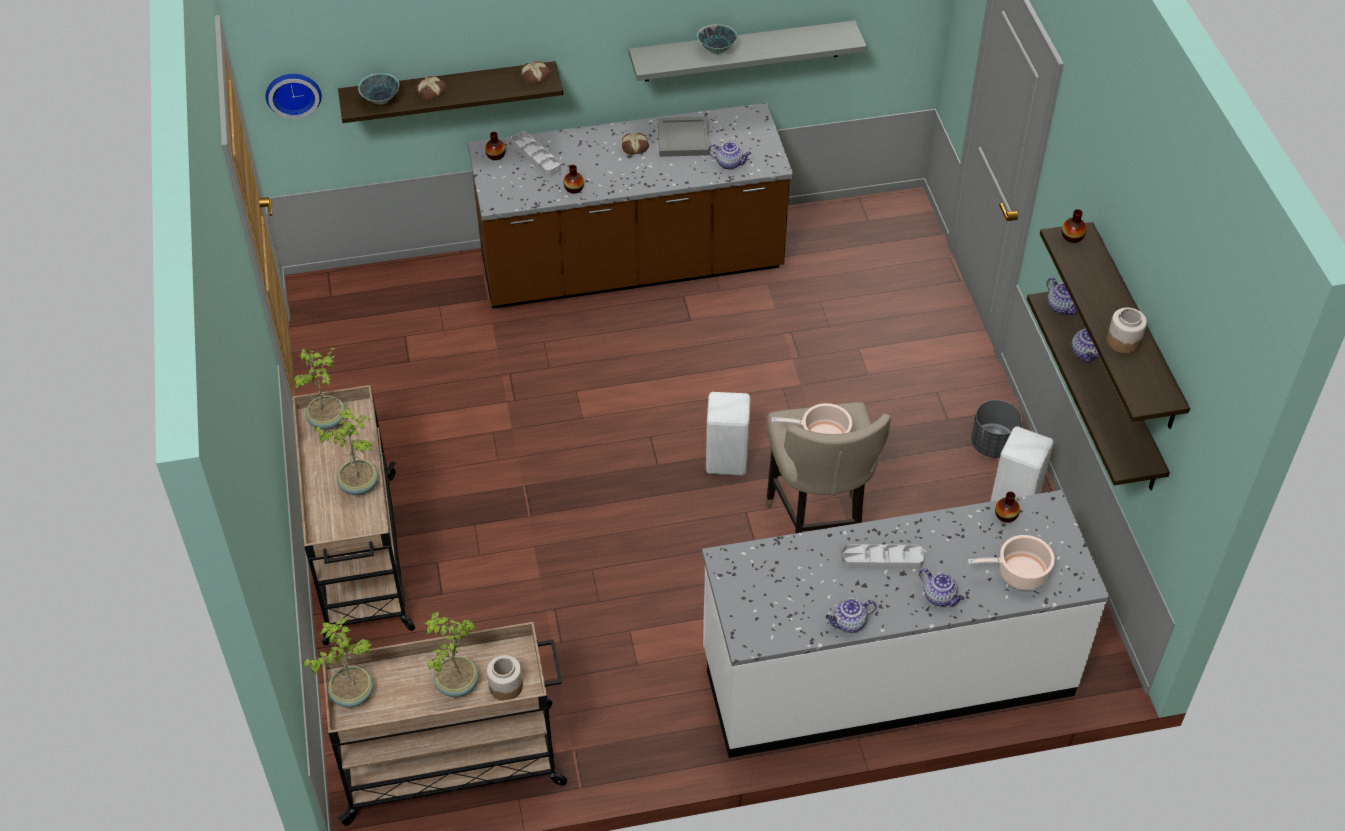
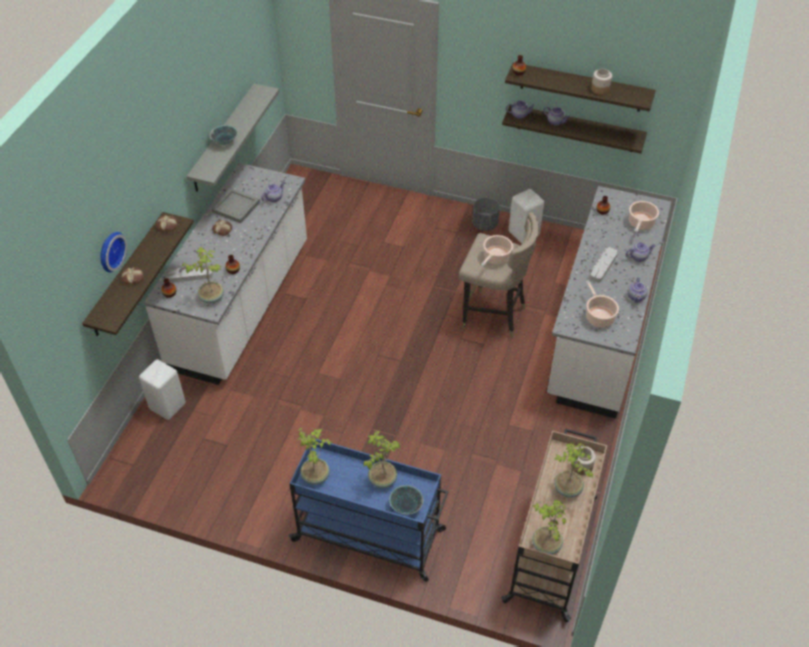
camera: 60 degrees left, 0 degrees up
(293, 92) = (63, 347): wall clock -> wall clock (110, 251)
(360, 559) = (370, 535): beige cart -> blue cart
(381, 100) = (117, 305): bowl -> bowl (406, 506)
(516, 192) = (211, 297): none -> potted plant
(631, 266) = (241, 305): brown counter -> white counter
(725, 459) = (418, 330): white stool -> white stool (166, 406)
(773, 591) = (599, 316): none -> cooking pot

